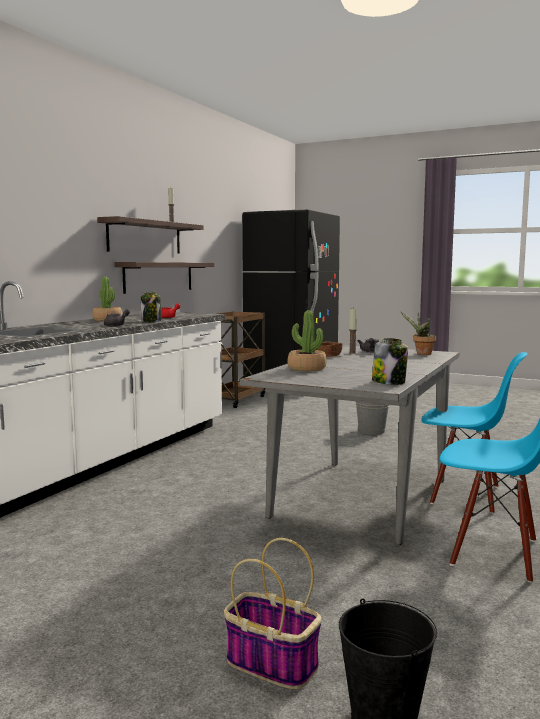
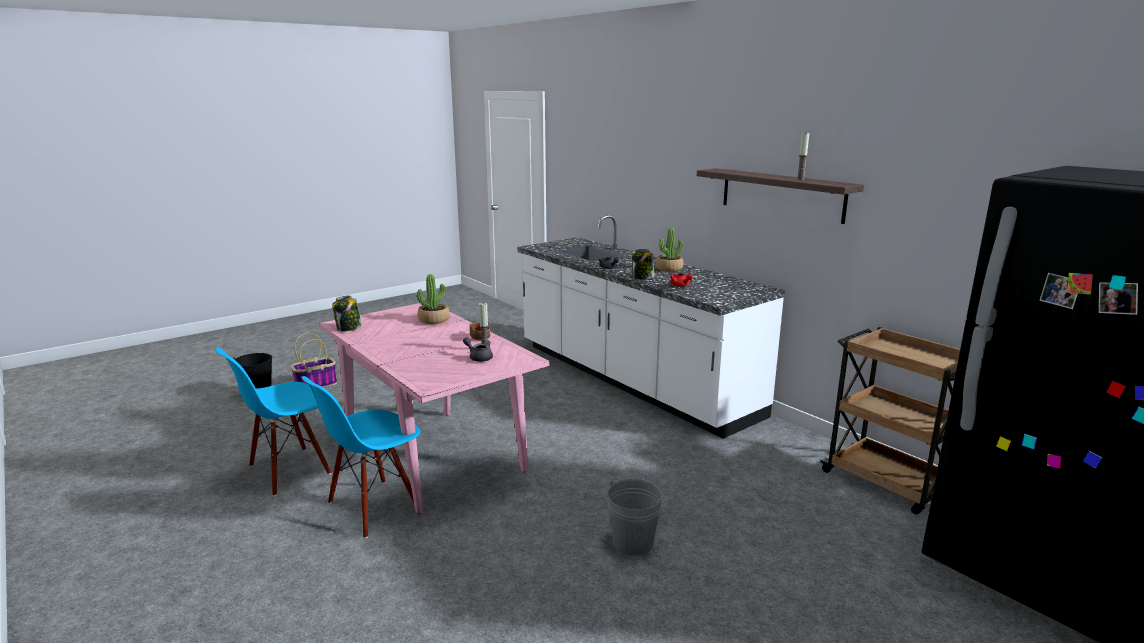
camera: 115 degrees right, 10 degrees up
(159, 277) = (798, 248): shelf -> none
(361, 498) = (433, 456): grey dining table -> pink dining table
(421, 354) = (437, 374): potted plant -> none

